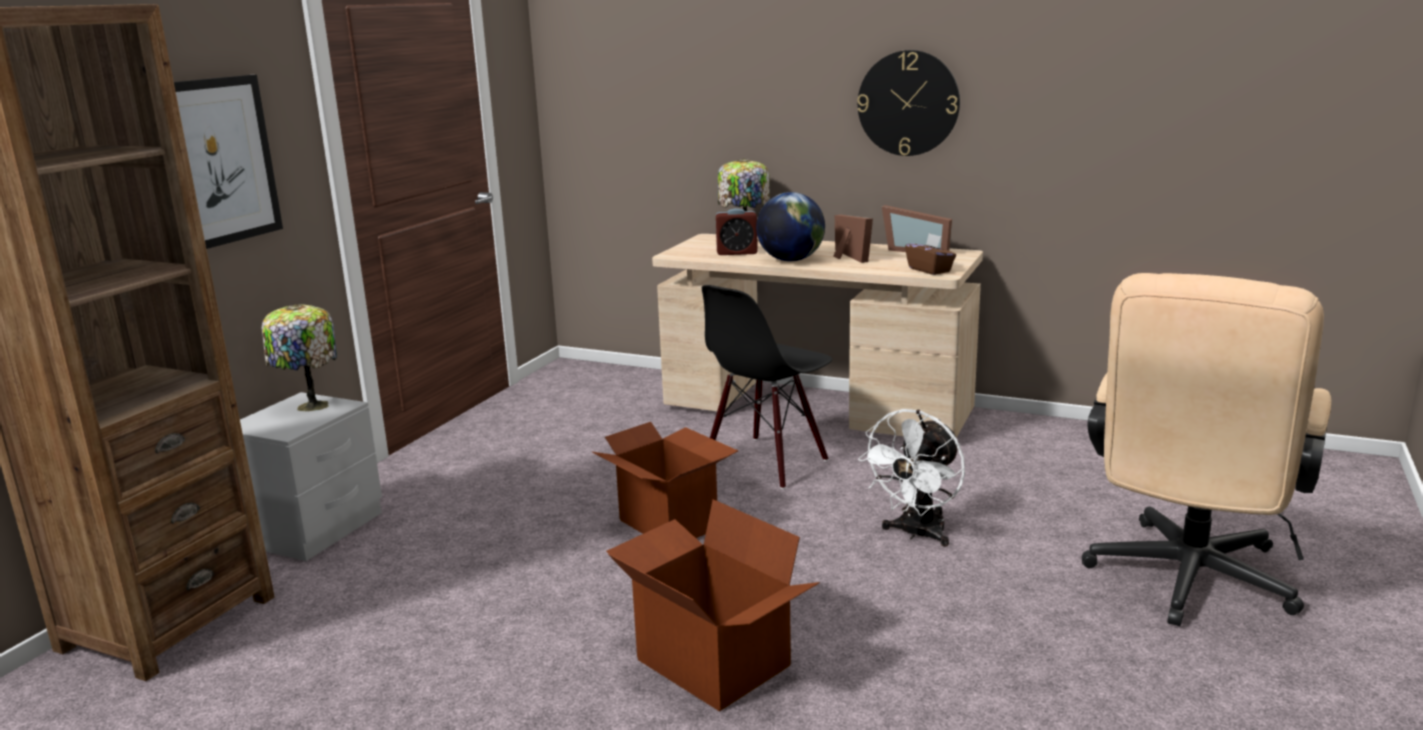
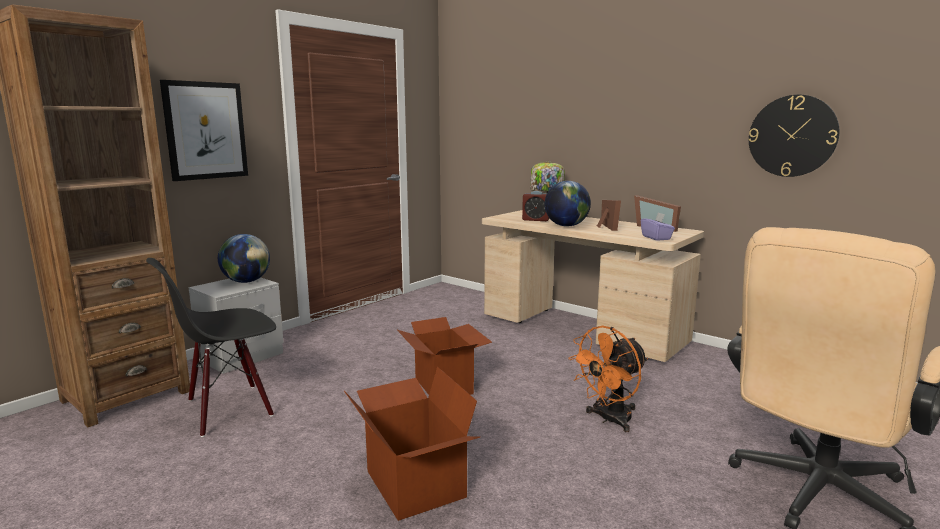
camera: 15 degrees right, 5 degrees down
(310, 407) = (246, 281): table lamp -> globe
(766, 462) = (530, 357): black chair -> black chair (229, 409)
(908, 103) = (658, 127): wall clock -> wall clock (792, 136)
(916, 534) = (609, 420): white fan -> orange fan
(930, 270) = (656, 238): brown tissue box -> purple tissue box

